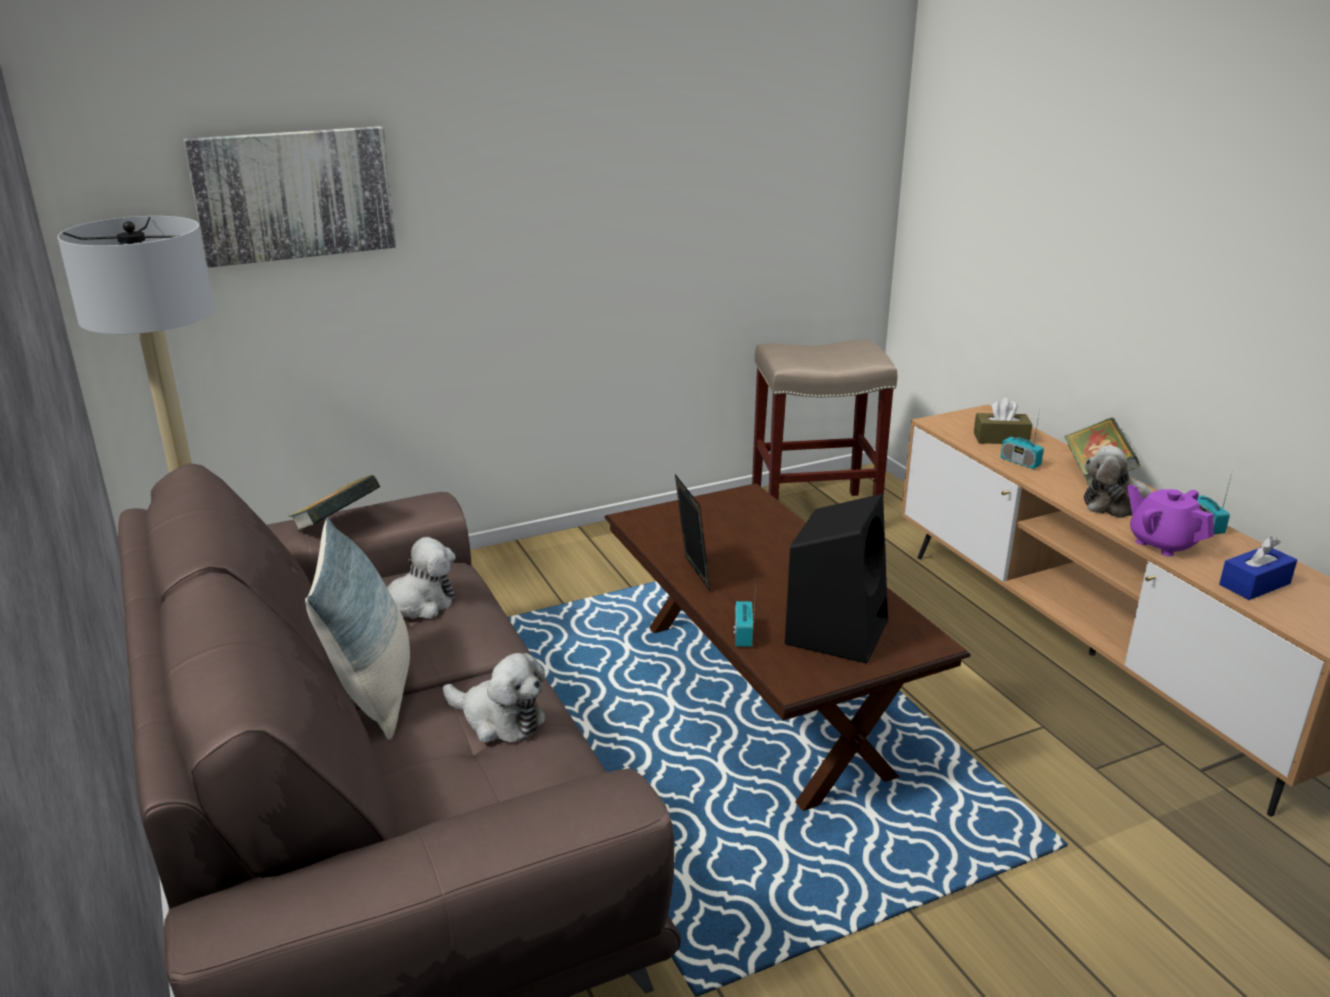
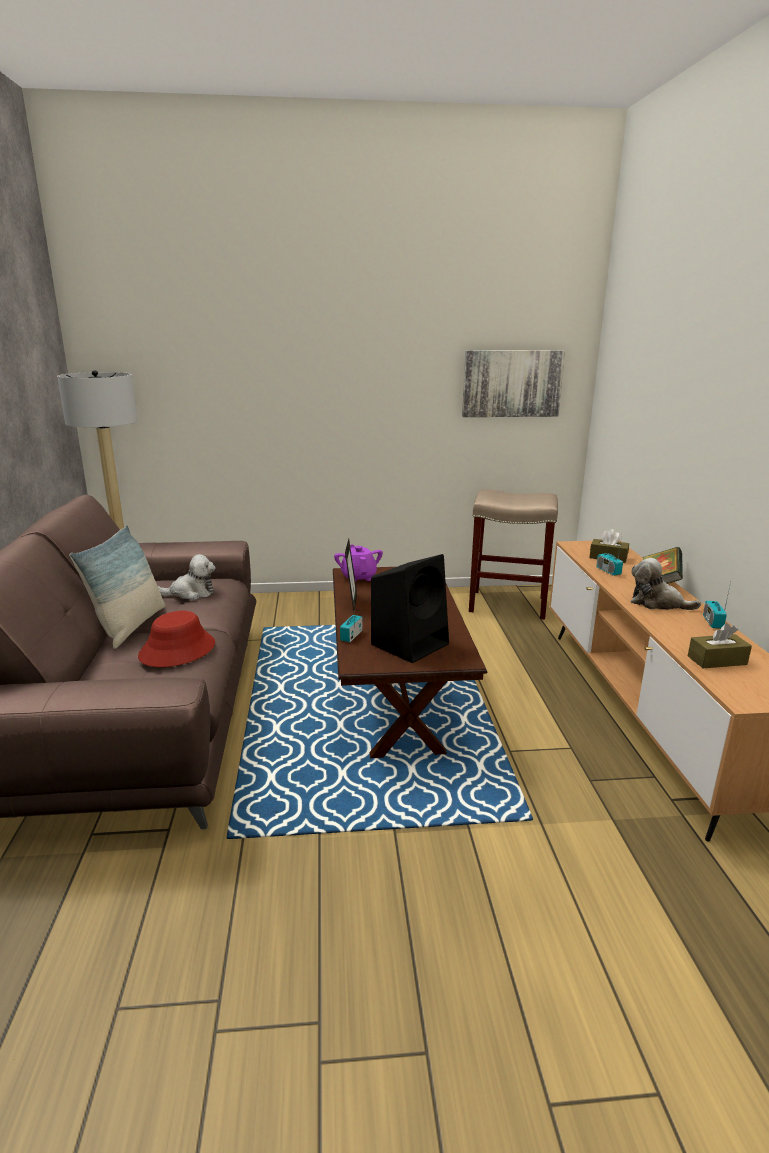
camera: 20 degrees right, 5 degrees down
(294, 194) = (197, 369): picture -> picture (511, 383)
(337, 525) = (173, 547): book -> none
(499, 719) = (177, 650): plush toy -> red hat
(1162, 543) = (667, 627): purple teapot -> purple teapot (358, 577)
(1254, 584) = (717, 660): blue tissue box -> brown tissue box

